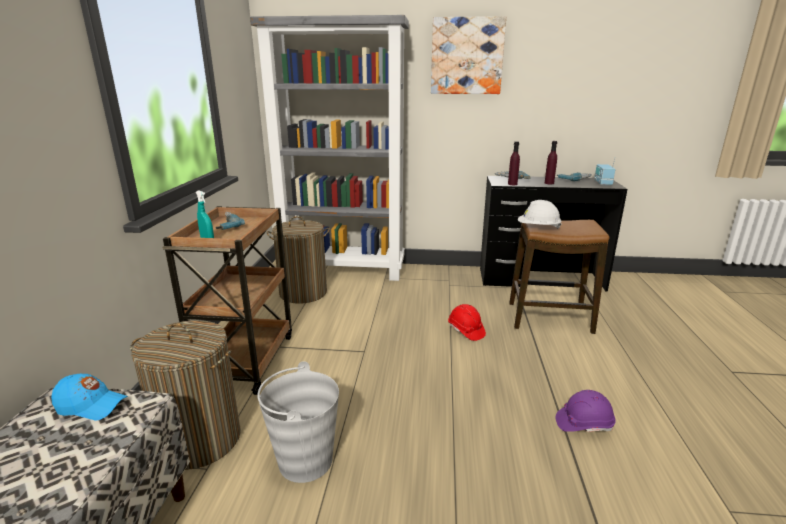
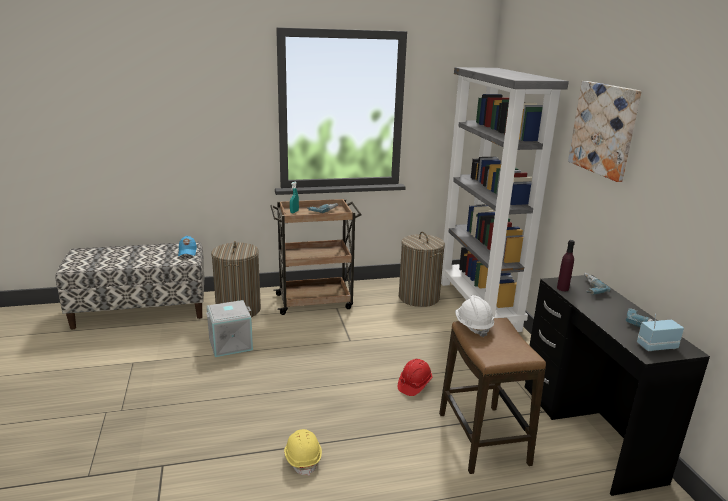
camera: 70 degrees right, 0 degrees up
(305, 461) = (230, 343): grey bucket -> grey storage box
(549, 183) = (599, 309): purple bottle -> none
(583, 424) = (303, 458): purple hard hat -> yellow hard hat

